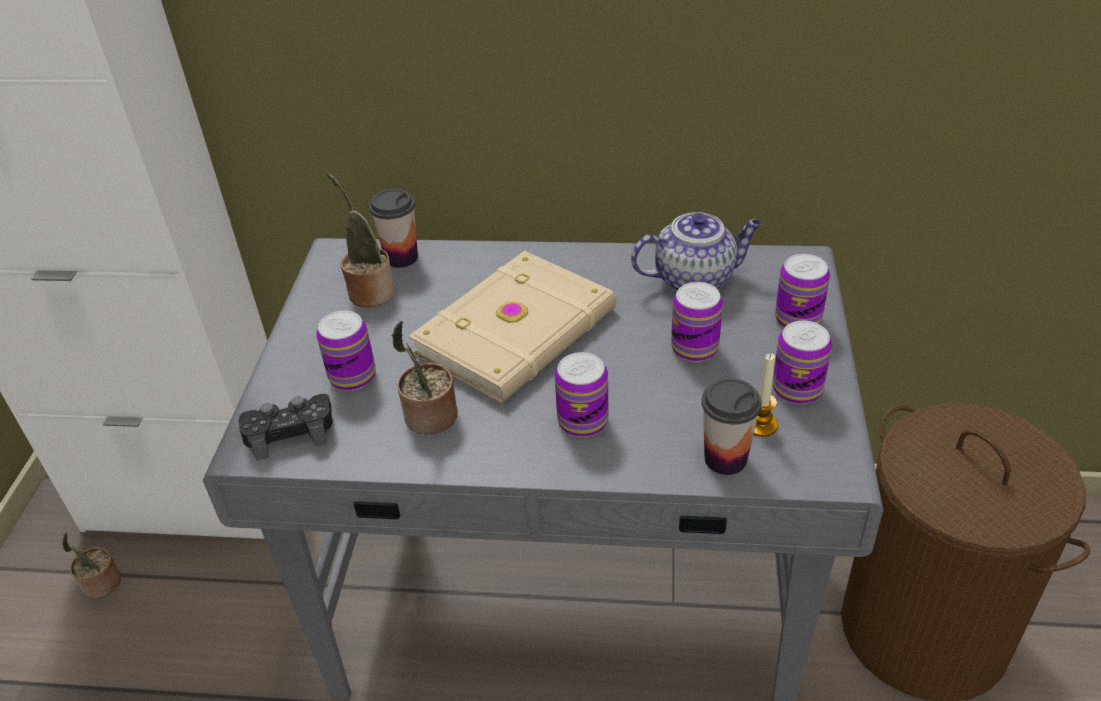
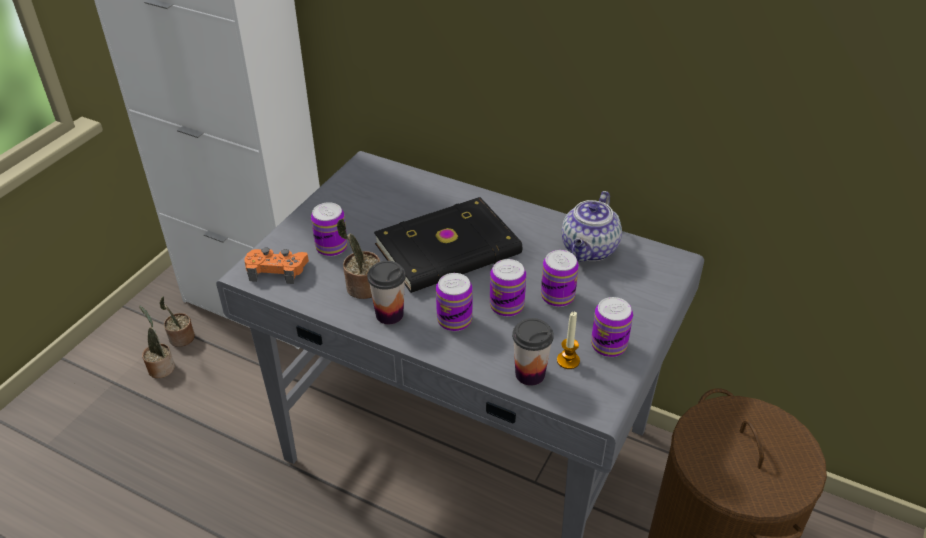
camera: 20 degrees right, 0 degrees up
(290, 432) = (277, 270): black game controller -> orange game controller
(369, 291) = (372, 196): potted plant -> potted plant (161, 367)
(401, 258) = (404, 179): cup -> cup (389, 314)
(519, 332) = (449, 251): beige book -> black book
(695, 279) = (589, 250): teapot -> teapot turned 105 degrees clockwise
(798, 319) = (642, 299): can -> can (506, 306)

